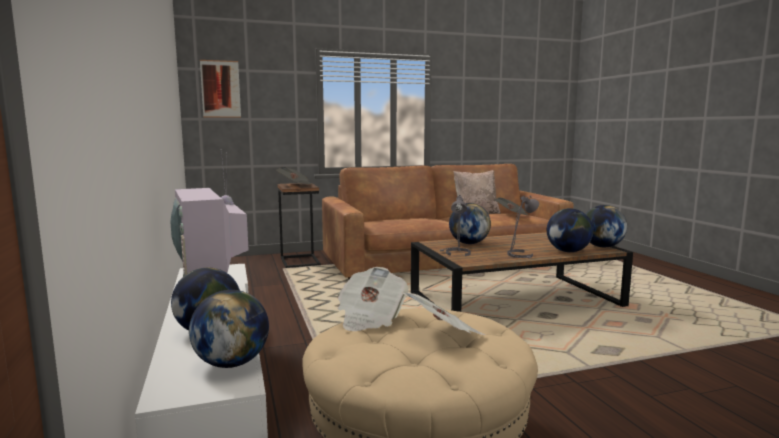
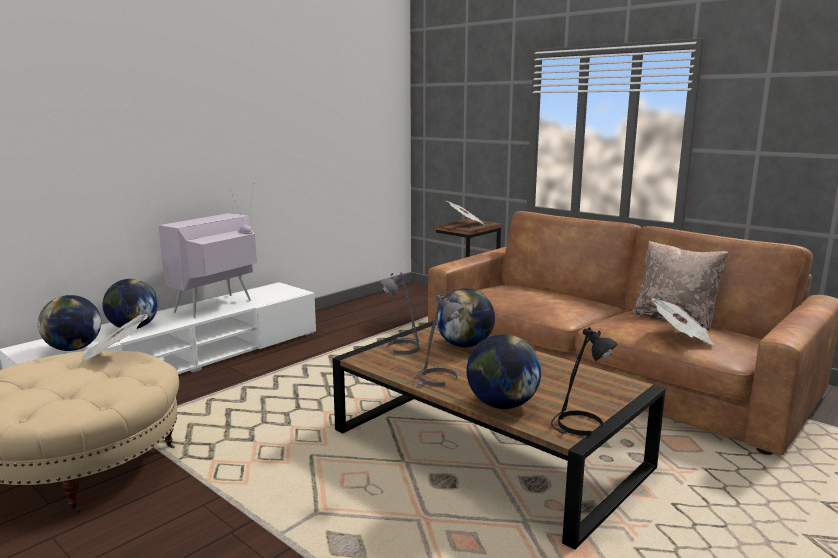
camera: 60 degrees right, 5 degrees up
(220, 89) = (440, 106): picture -> none
(443, 334) = (77, 384): newspaper -> none
(602, 246) = (578, 426): globe -> black table lamp

